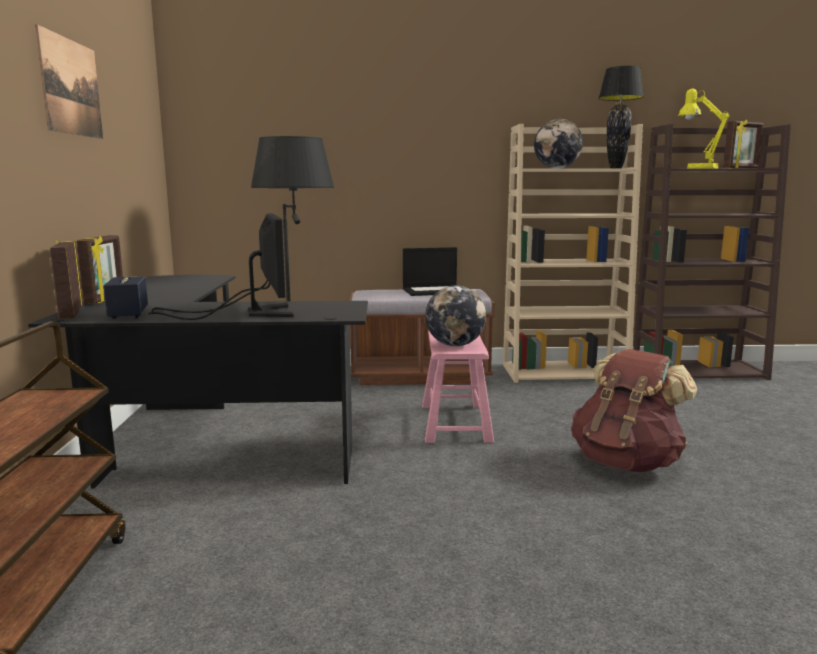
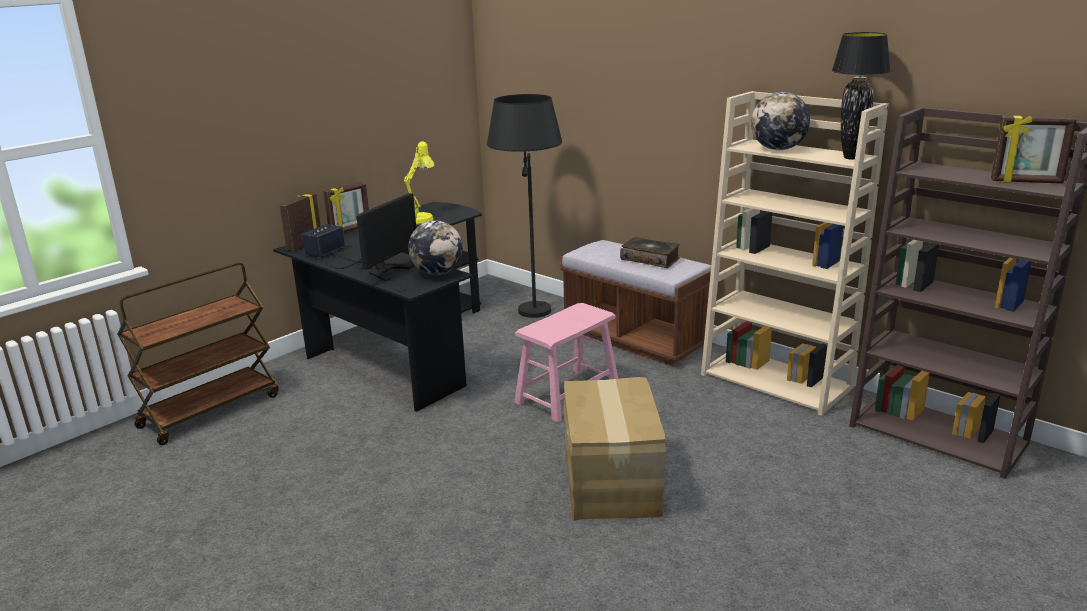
camera: 45 degrees right, 10 degrees up
(71, 87) = (335, 77): picture -> none
(435, 291) = (650, 259): laptop -> book
(455, 345) = (548, 327): globe -> globe (437, 273)
(626, 462) = (613, 481): brown backpack -> cardboard box
(696, 168) = (960, 172): yellow table lamp -> yellow table lamp (422, 218)

